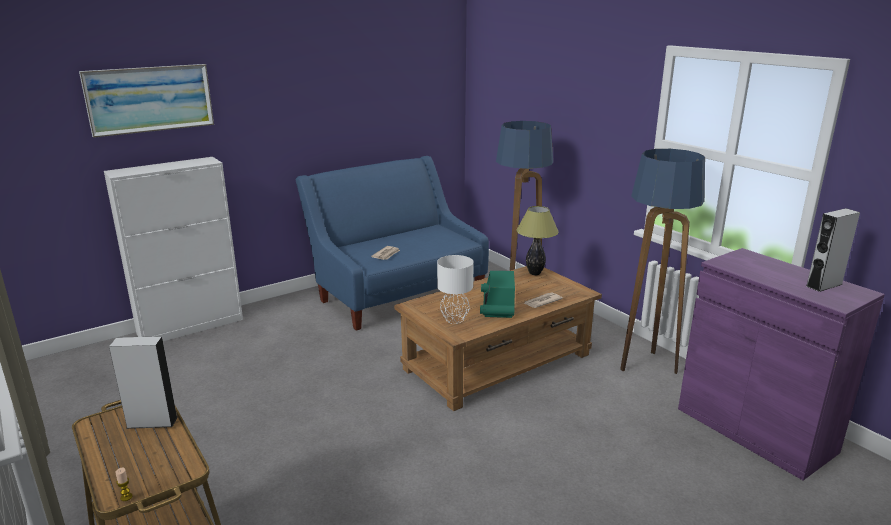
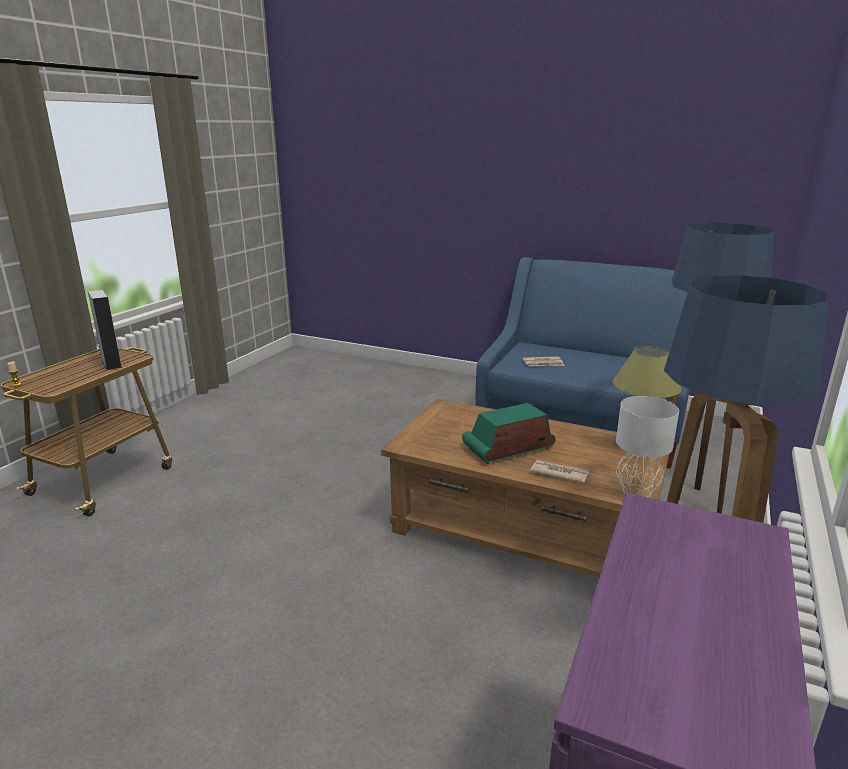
camera: 60 degrees right, 0 degrees up
(150, 99) = (405, 155): picture -> none
(191, 326) = (399, 370): white cabinet -> none
(454, 319) = (440, 434): white table lamp -> white table lamp (635, 491)
(824, 285) = (714, 669): grey speaker -> none

